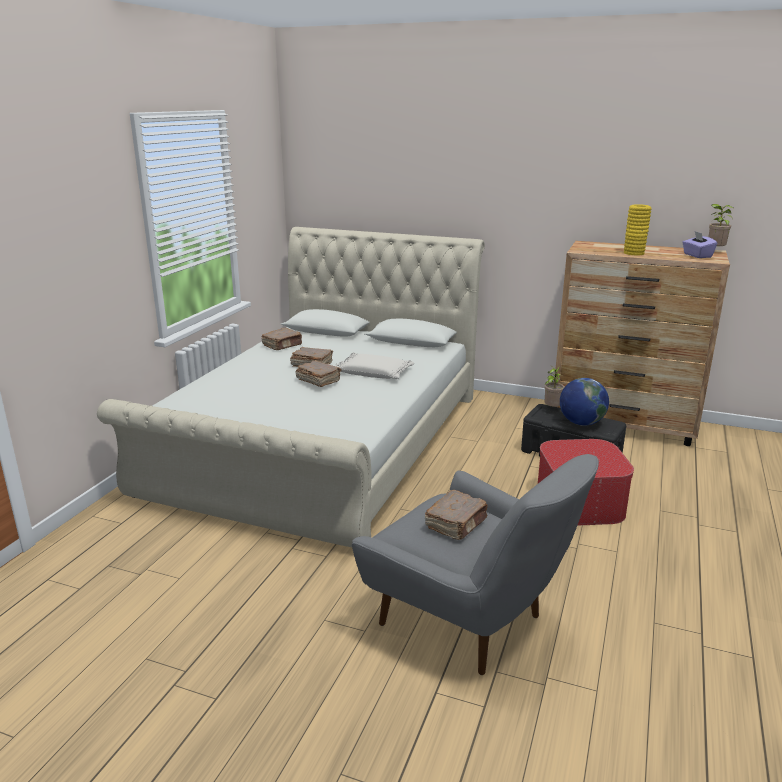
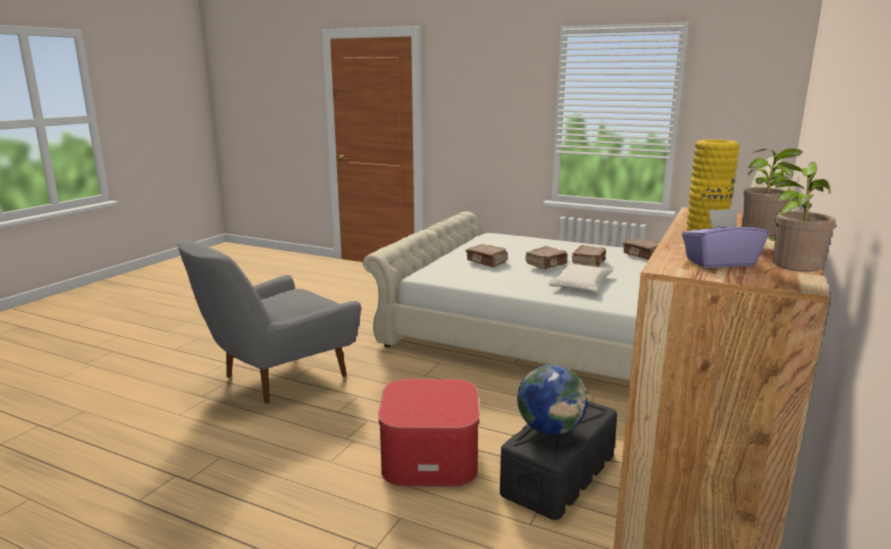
camera: 95 degrees right, 5 degrees down
(457, 524) = (289, 301): brown book -> brown book (486, 262)
(552, 409) = (594, 414): potted plant -> potted plant (761, 247)

